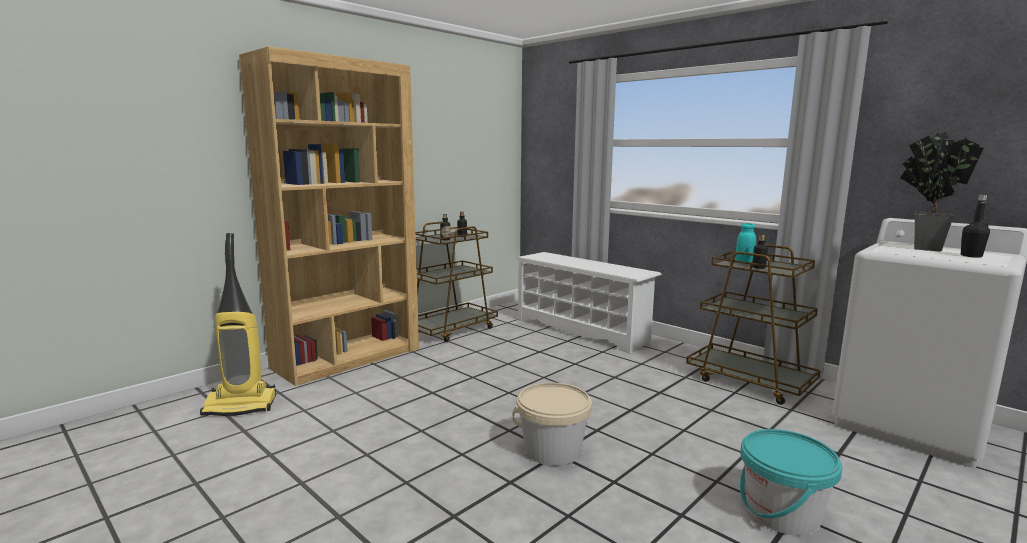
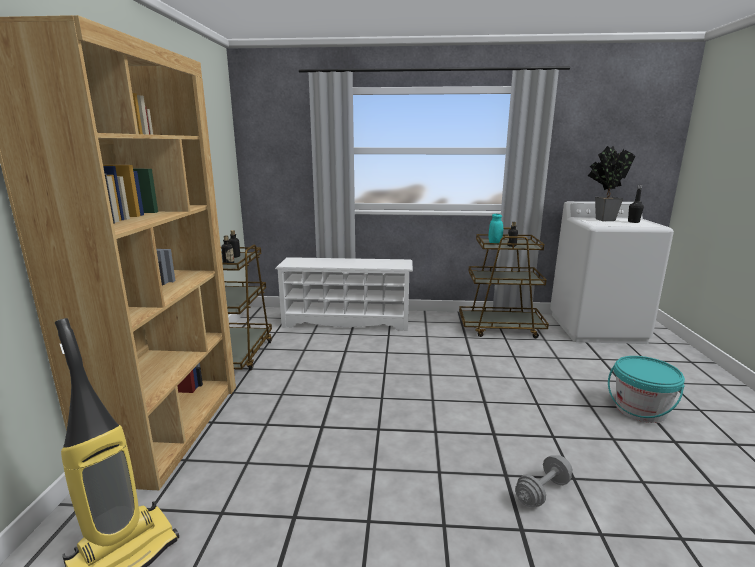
camera: 40 degrees left, 5 degrees up
(519, 507) = (542, 491): none -> grey dumbbell
(552, 450) = (487, 432): beige bucket -> none

